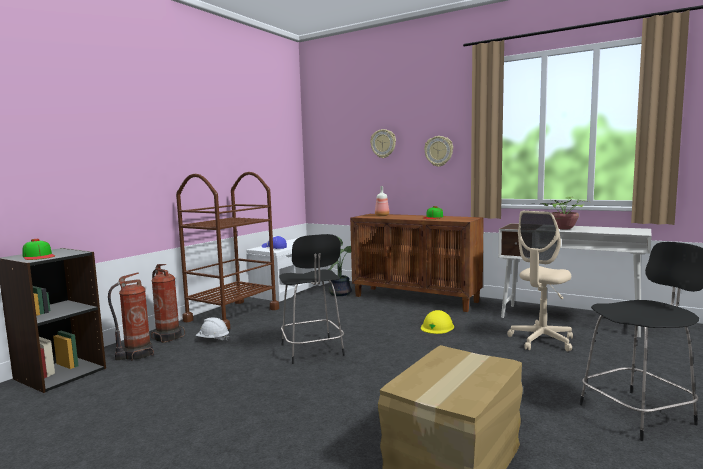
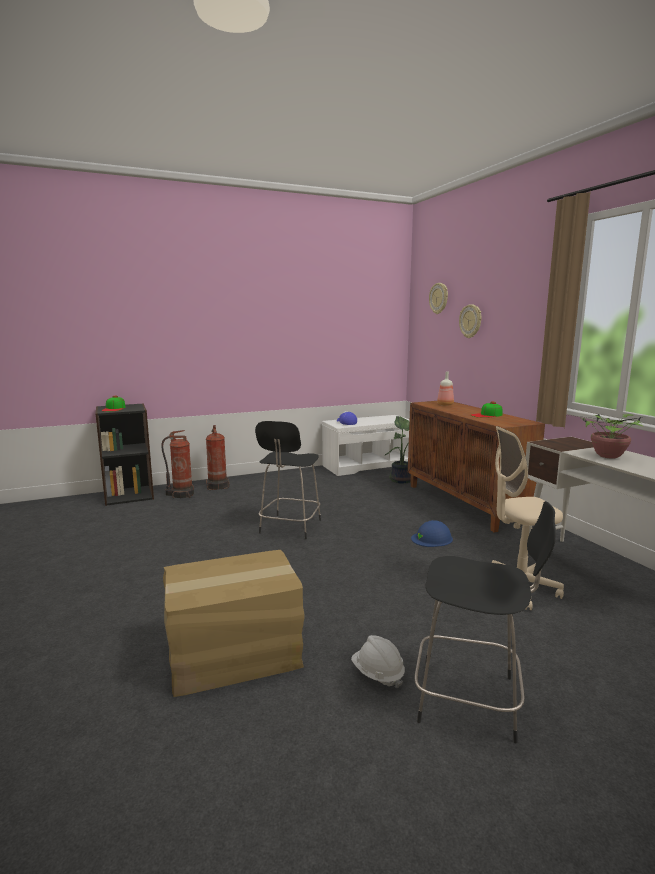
camera: 35 degrees right, 5 degrees up
(213, 340) = (240, 496): white hard hat -> white hard hat (377, 674)
(232, 315) = (285, 479): brown cart -> none
(437, 327) = (432, 538): yellow hard hat -> blue hard hat
(439, 151) = (519, 334): wall clock -> wall clock (439, 298)

